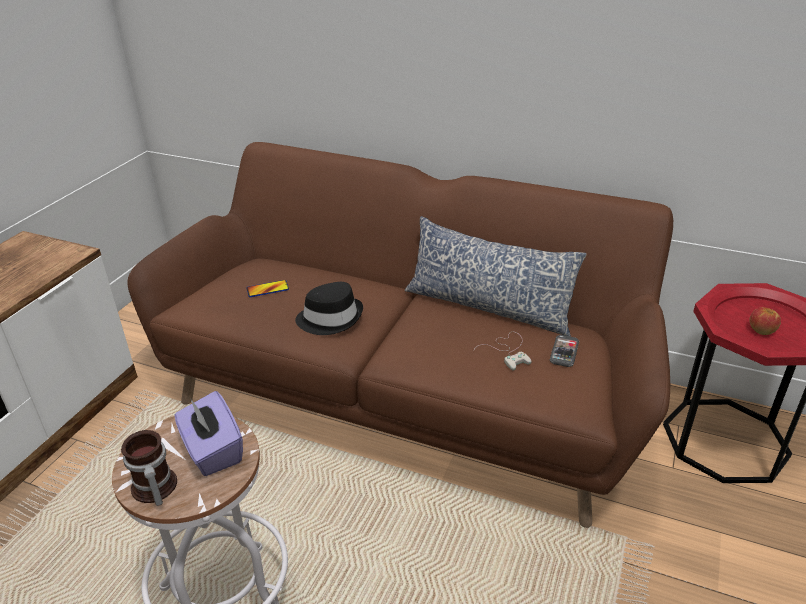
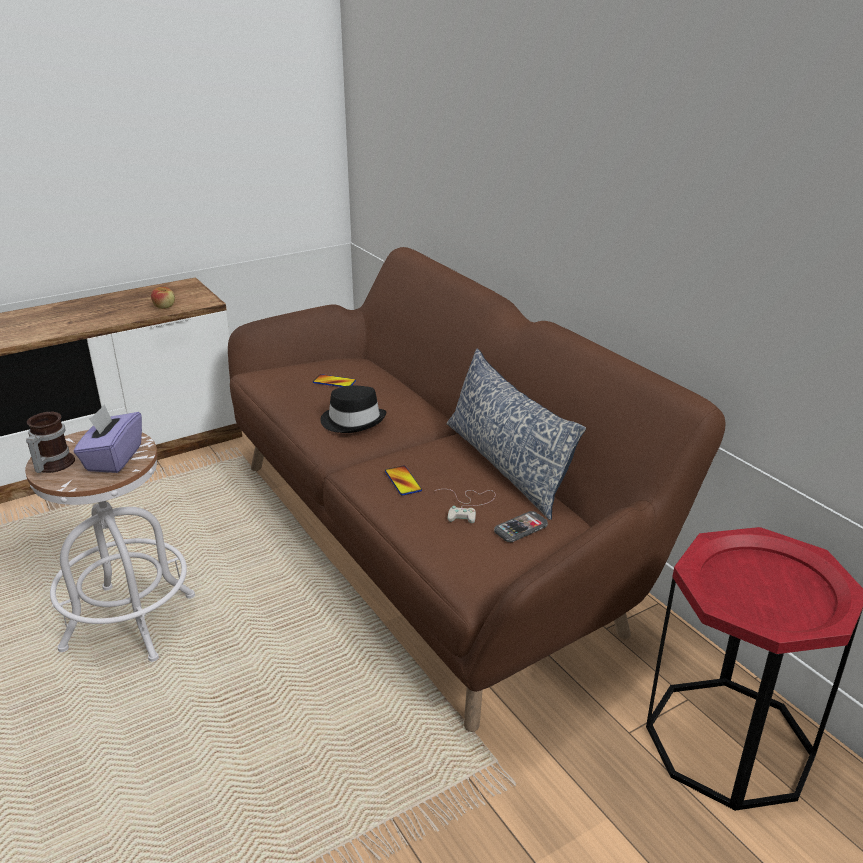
camera: 35 degrees right, 5 degrees down
(438, 353) = (403, 481): none -> phone
(761, 330) = (752, 592): apple -> apple (164, 306)

